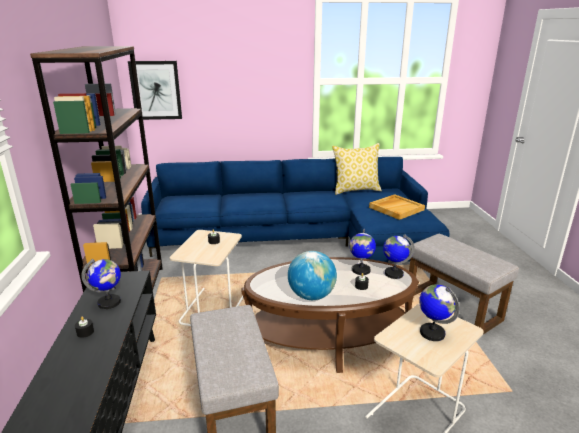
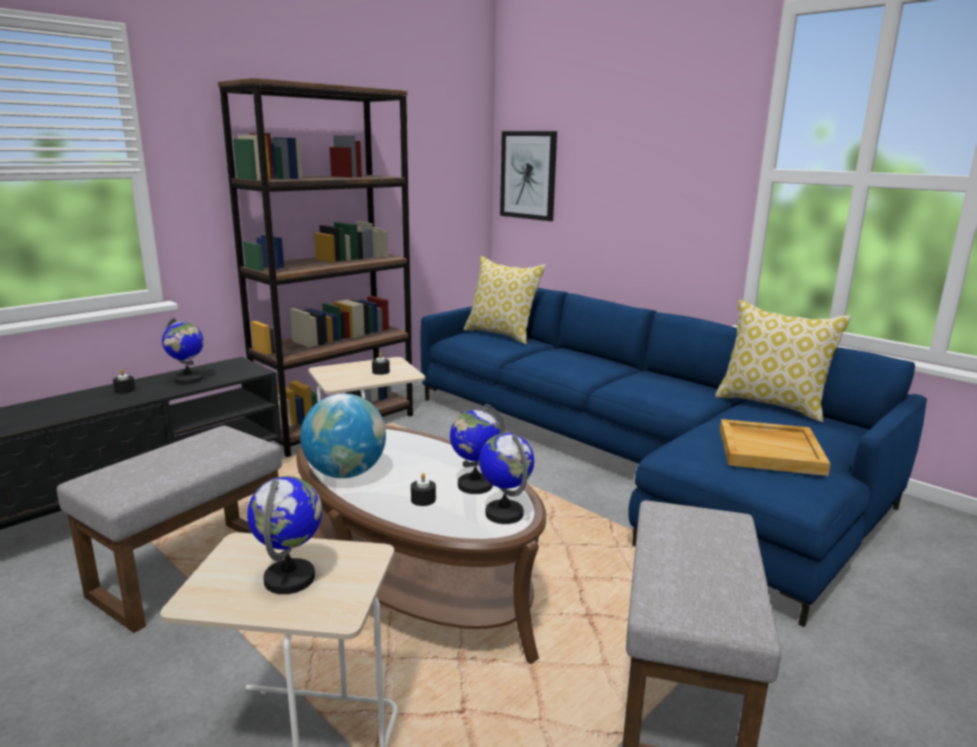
camera: 50 degrees right, 5 degrees down
(188, 197) = (502, 334): none -> pillow

